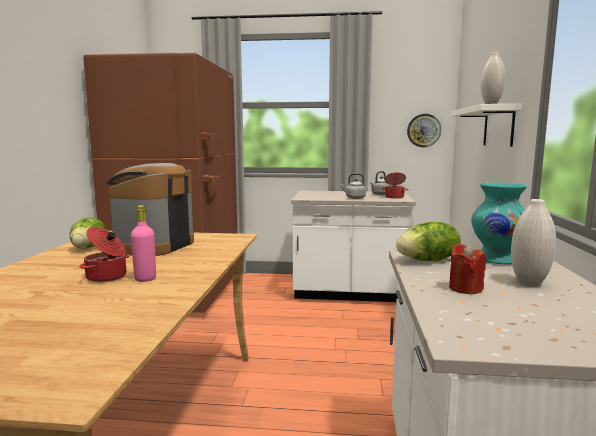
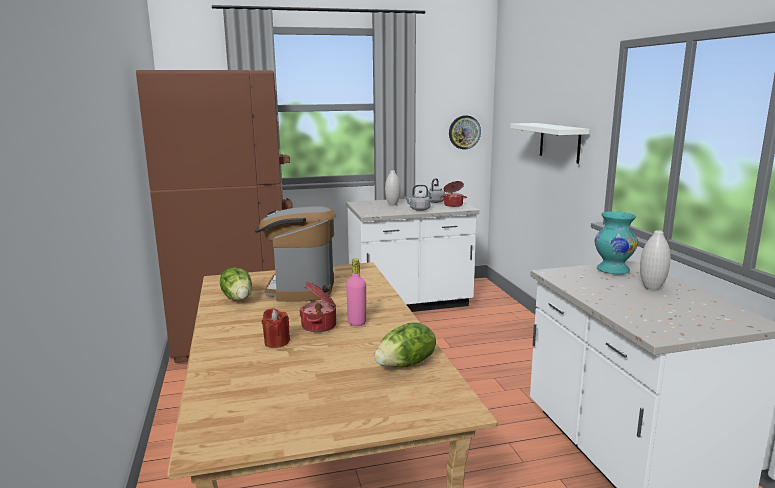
camera: 20 degrees left, 5 degrees up
(428, 260) = (571, 277): lettuce -> lettuce (406, 364)
(465, 288) = (620, 298): red candle -> red candle (276, 342)
(491, 104) = (564, 128): white vase -> white vase (392, 204)

